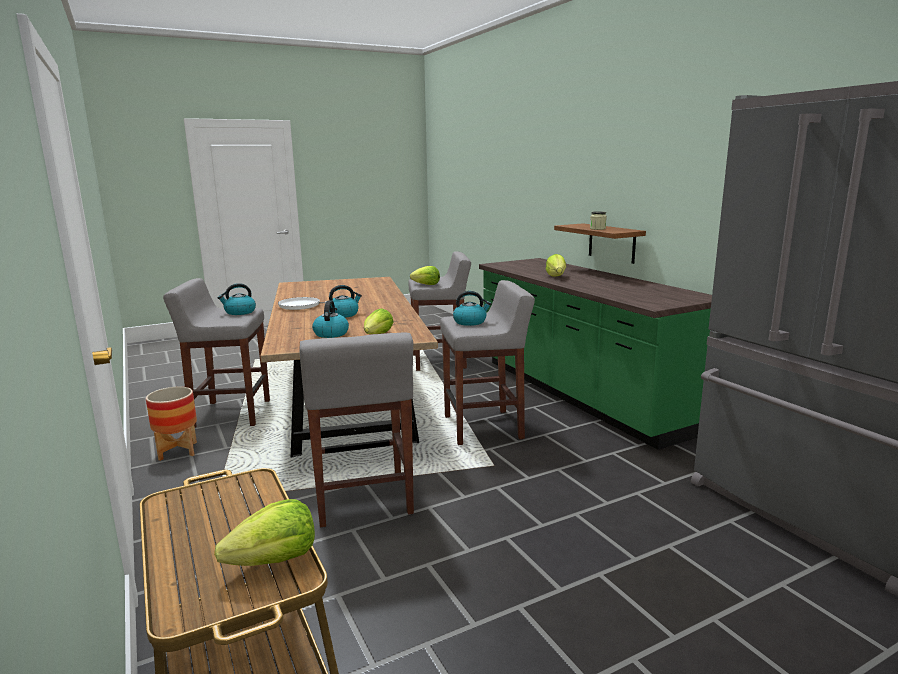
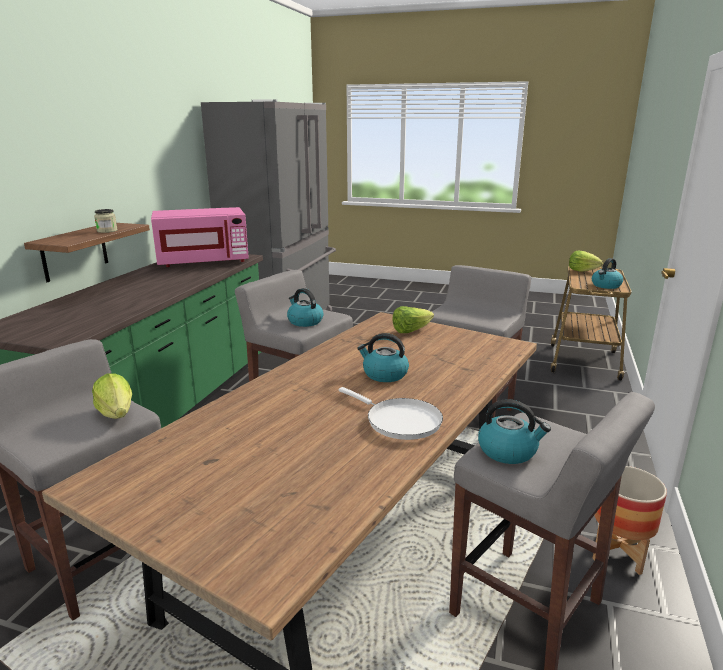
camera: 135 degrees left, 5 degrees up
(331, 333) = (445, 347): kettle -> kettle (606, 285)
(556, 276) = (144, 295): lettuce -> none
(650, 294) = (203, 262): none -> pink microwave

